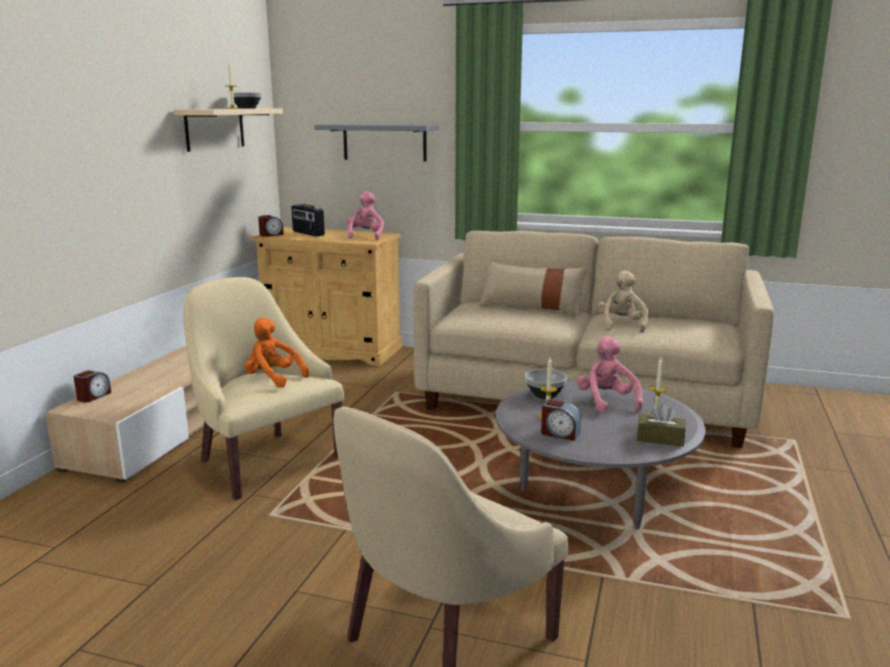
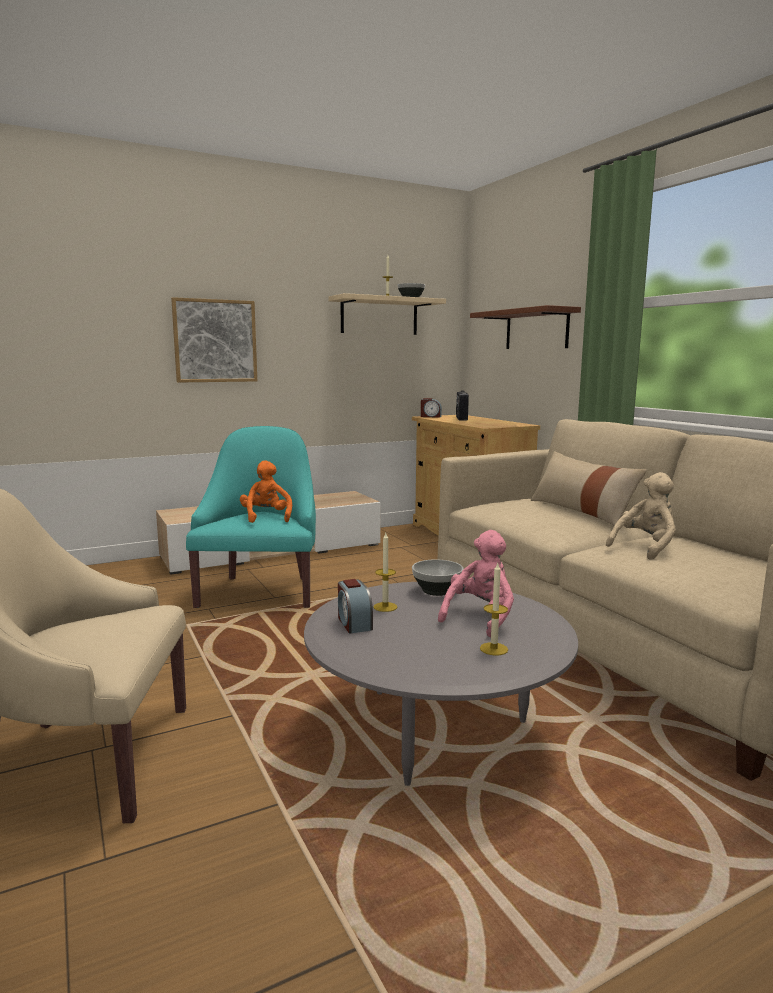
camera: 45 degrees right, 5 degrees down
(78, 177) = (215, 341): none -> picture
(93, 396) = (194, 509): alarm clock -> none
(264, 460) = (261, 591): beige armchair -> turquoise armchair
(365, 236) = (498, 424): pink plush toy -> none
(384, 142) = (536, 329): grey shelf -> brown shelf
(660, 439) = (435, 668): brown tissue box -> none

